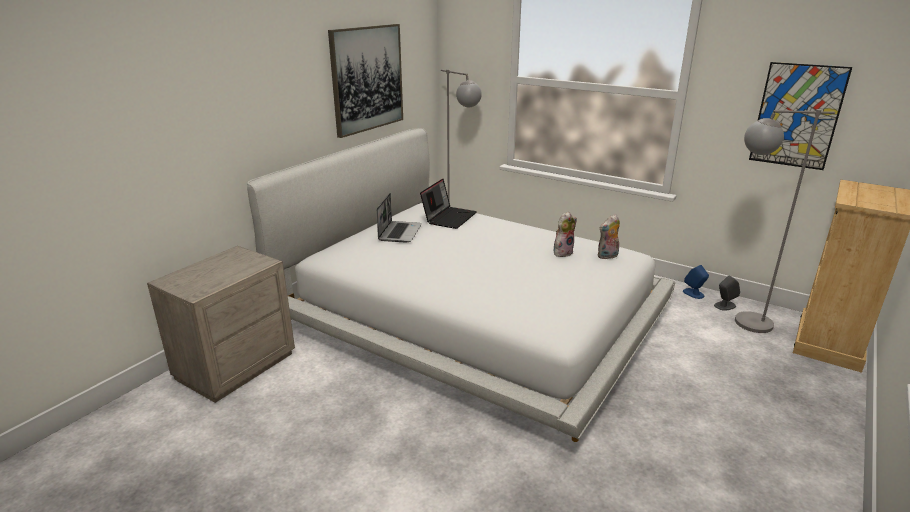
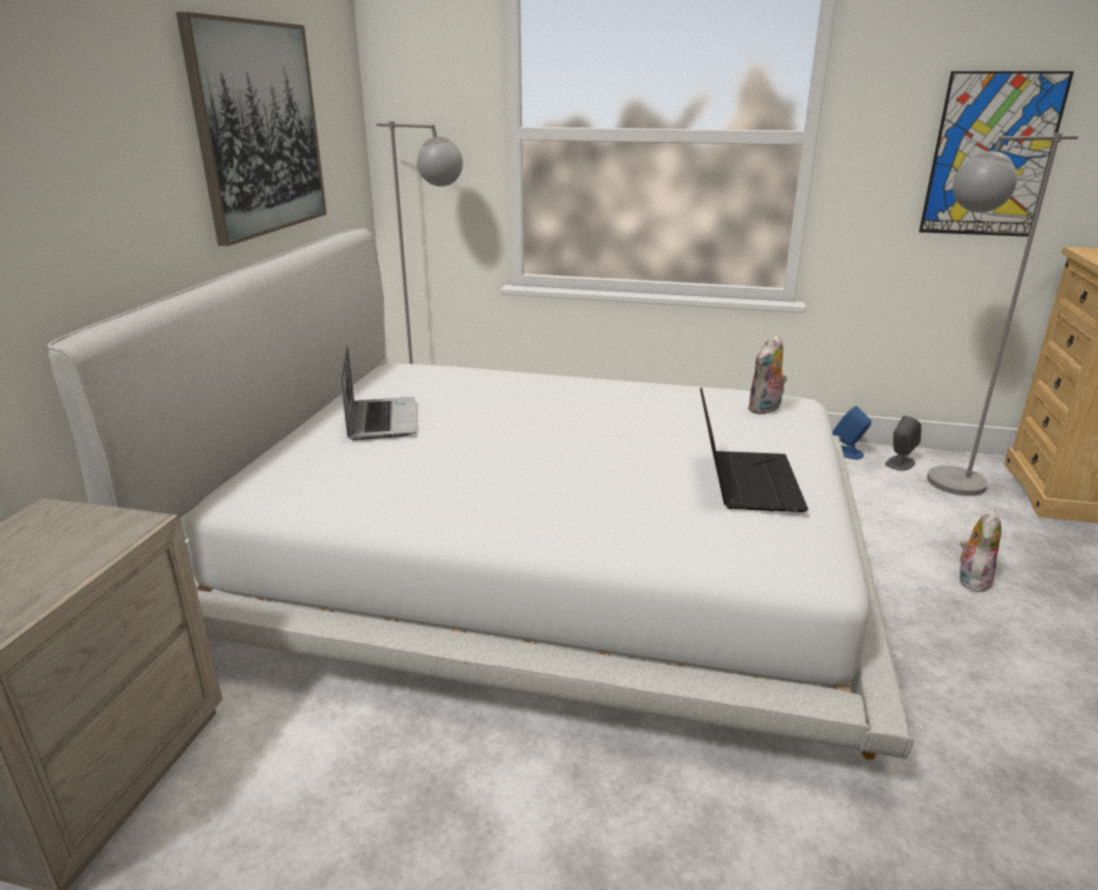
camera: 20 degrees left, 0 degrees up
(449, 217) = (455, 382): laptop -> laptop (744, 481)
(562, 252) = (692, 413): plush toy -> plush toy (971, 579)

